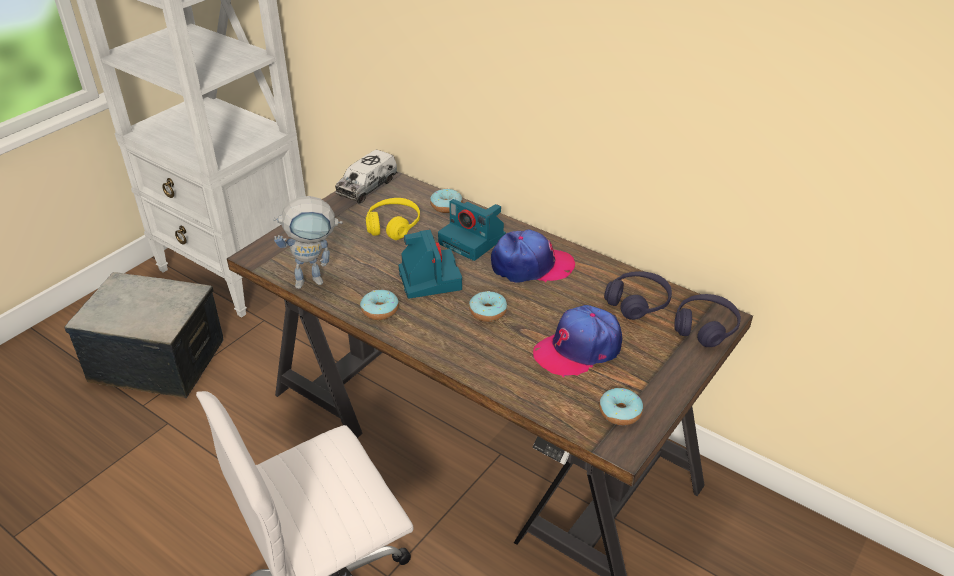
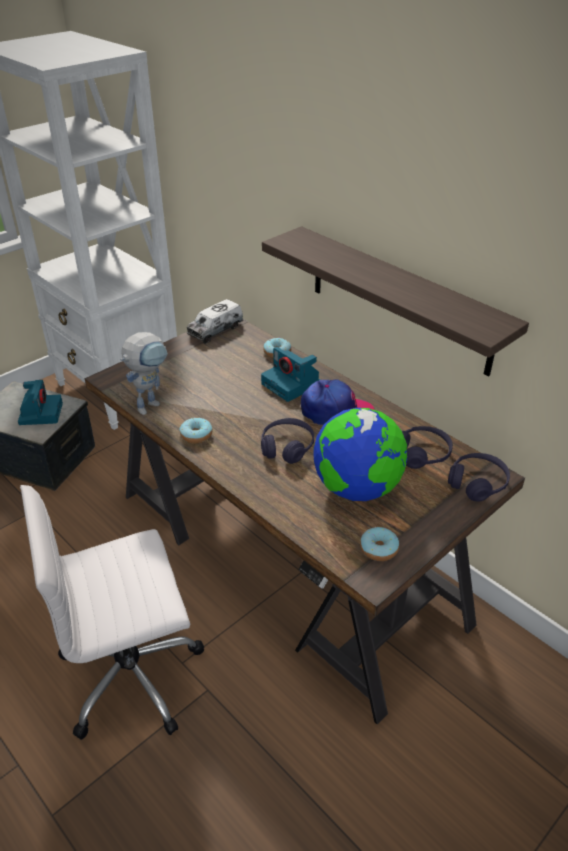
camera: 10 degrees right, 0 degrees up
(316, 279) = (151, 403): toy robot -> toy robot turned 45 degrees counterclockwise
(393, 226) = (227, 365): yellow headphones -> none
(429, 278) = (245, 412): camera -> camera (40, 413)
(488, 312) = (287, 447): donut -> purple headphones
(578, 349) = (357, 488): cap -> globe
(593, 133) = (399, 300): none -> shelf

